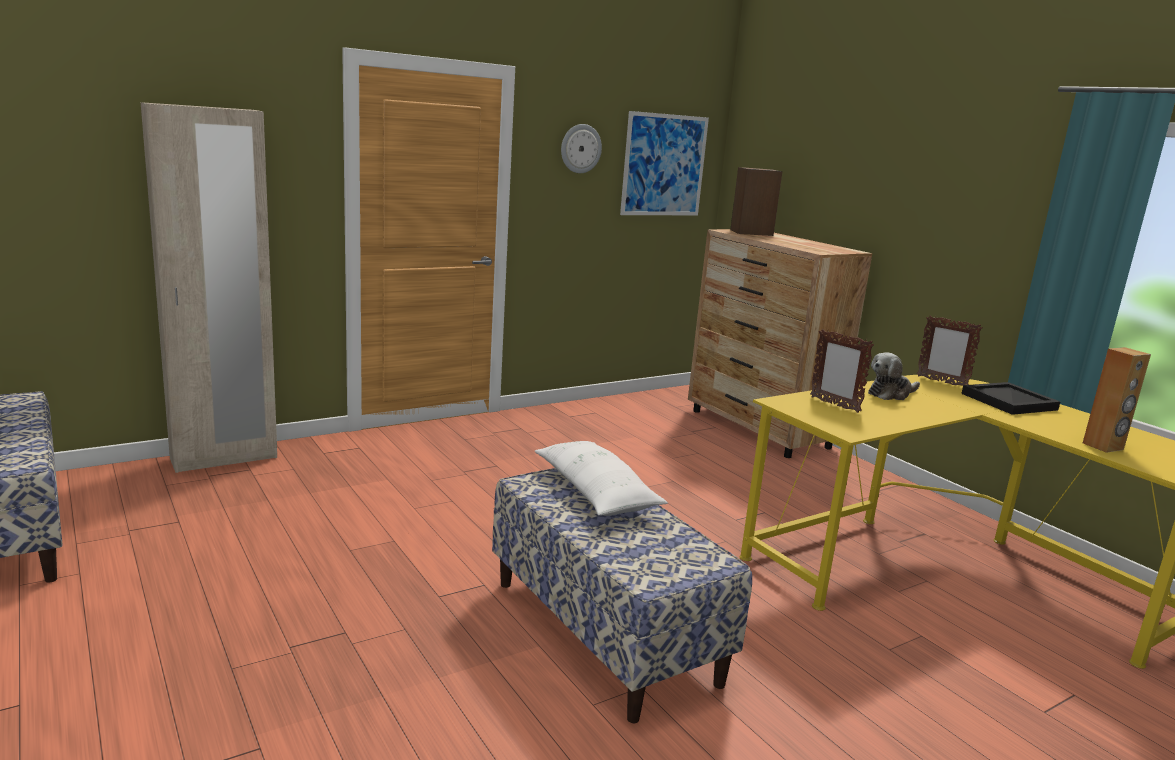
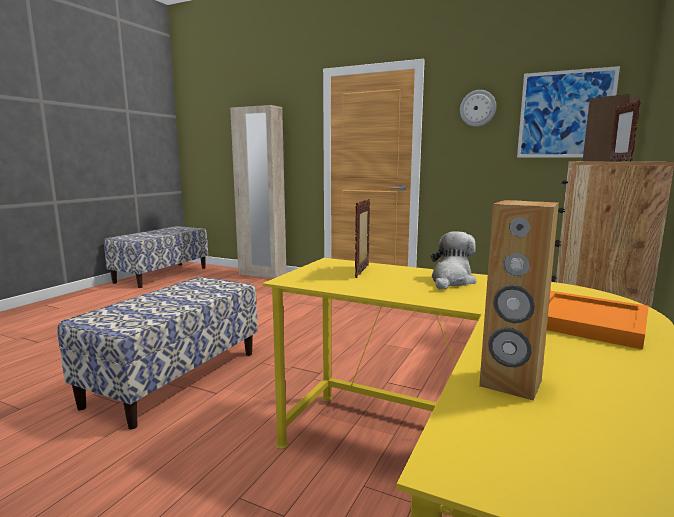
camera: 60 degrees right, 5 degrees down
(595, 492) = (205, 291): white pillow -> none
(890, 394) = (451, 281): plush toy -> plush toy turned 90 degrees clockwise
(941, 382) = (570, 292): picture frame -> picture frame (620, 161)
(1009, 402) = (585, 322): black tray -> orange tray

